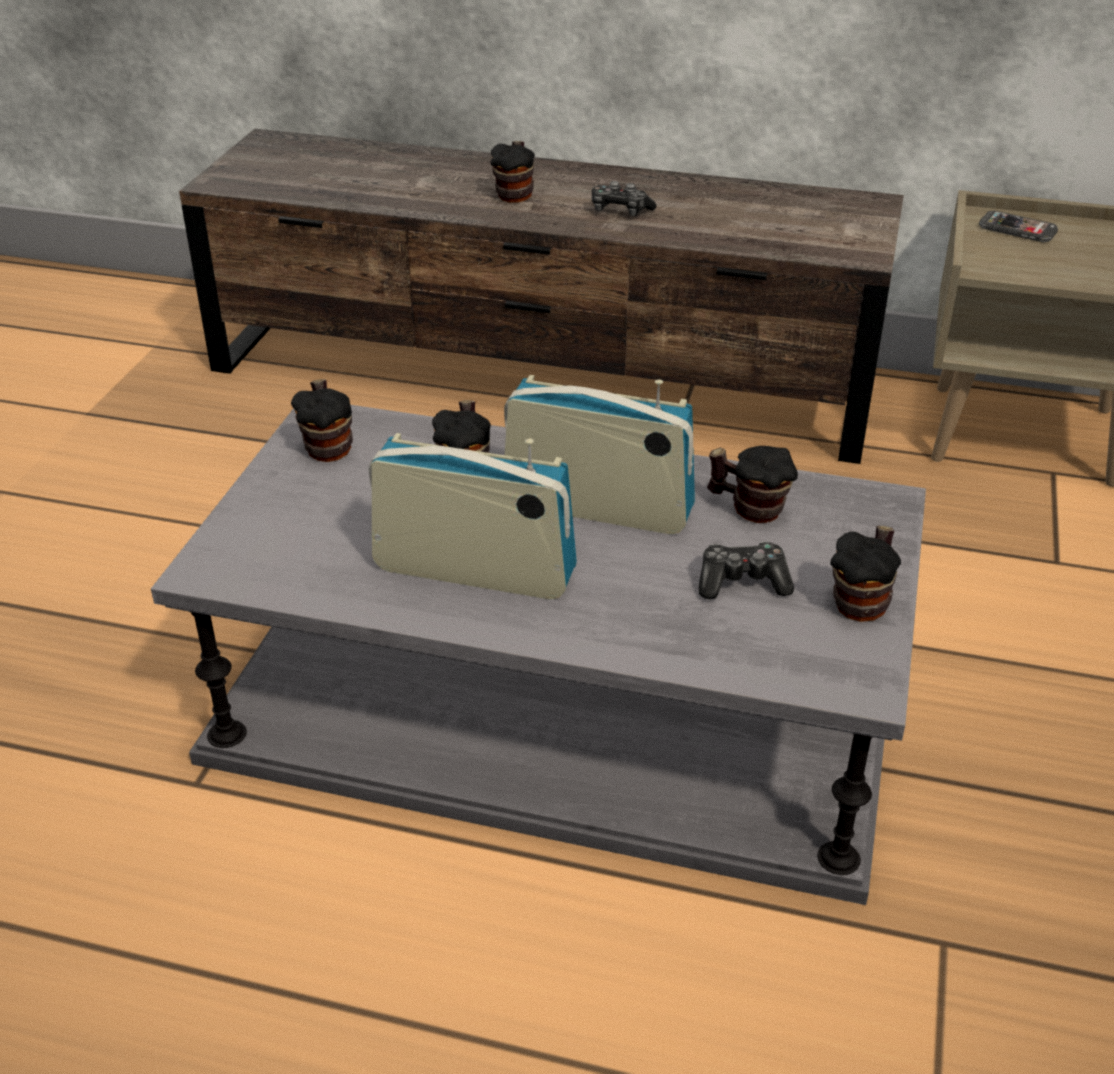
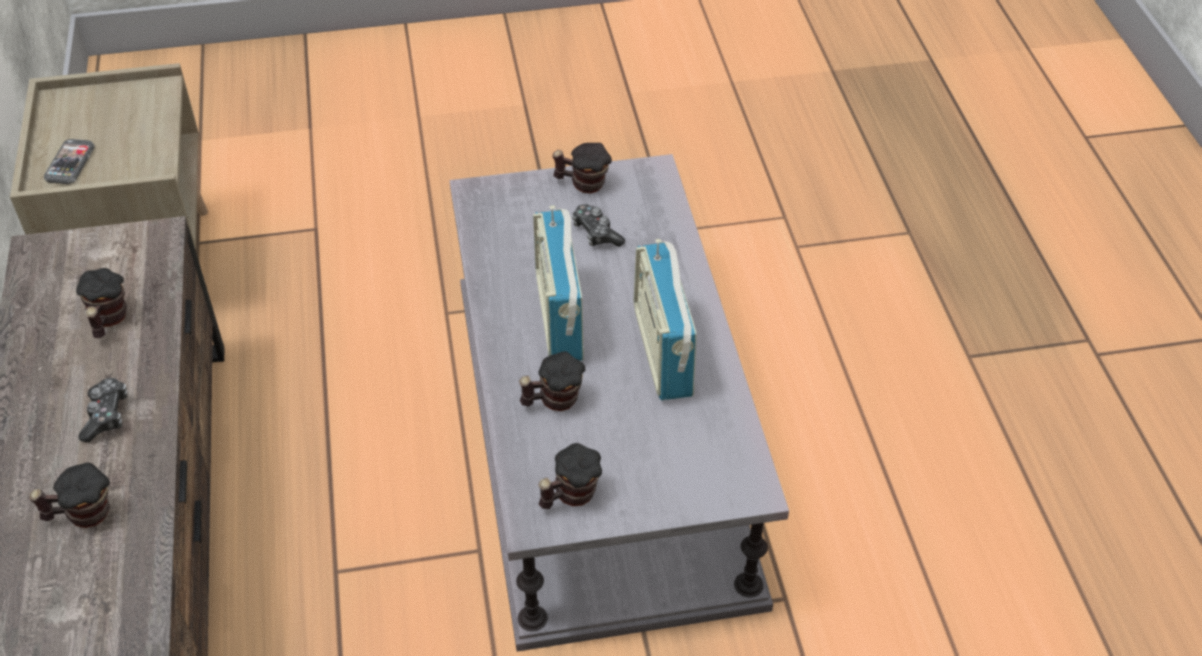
camera: 115 degrees left, 10 degrees up
(749, 508) = (518, 248): mug -> mug (108, 321)

